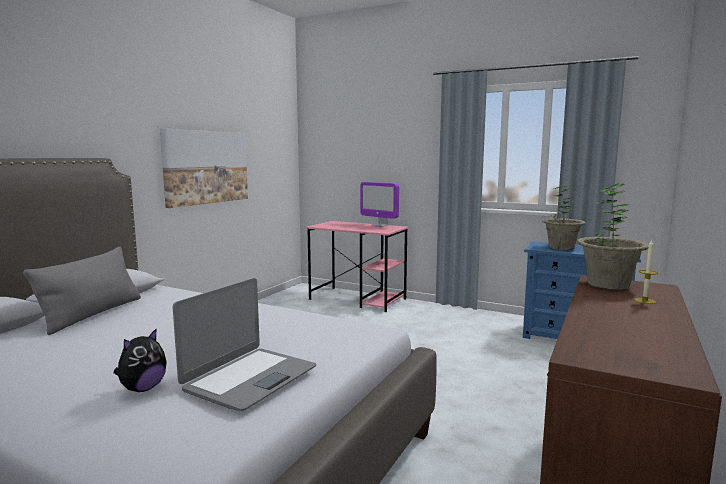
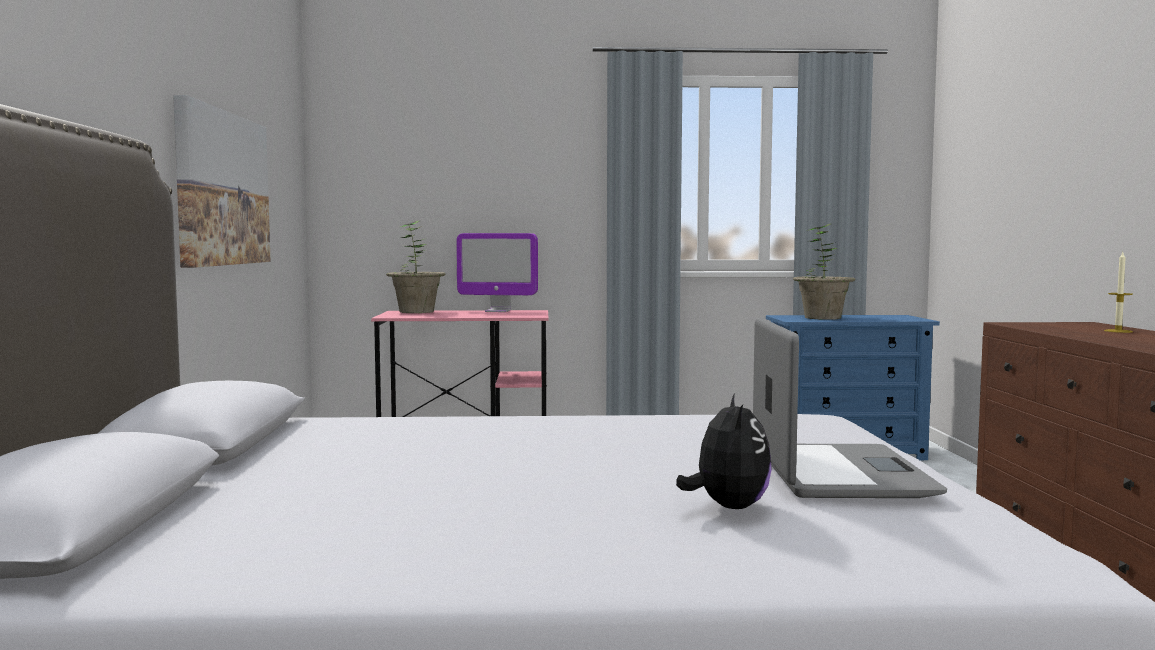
camera: 30 degrees left, 5 degrees down
(93, 314) = (284, 461): grey pillow -> none
(608, 284) = (1039, 325): potted plant -> potted plant (416, 312)

